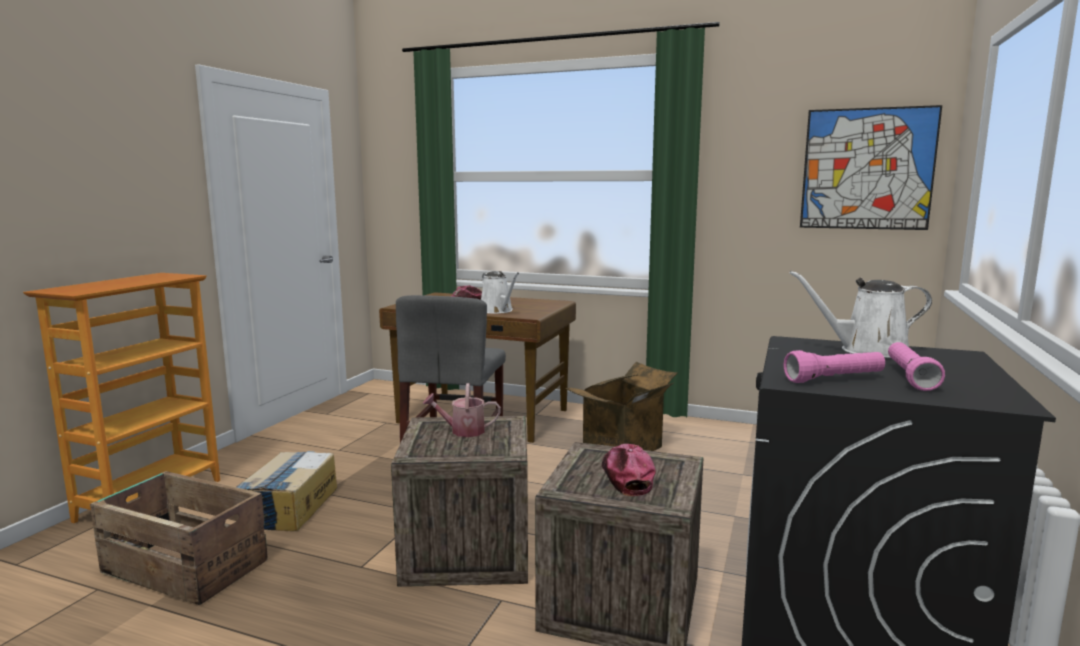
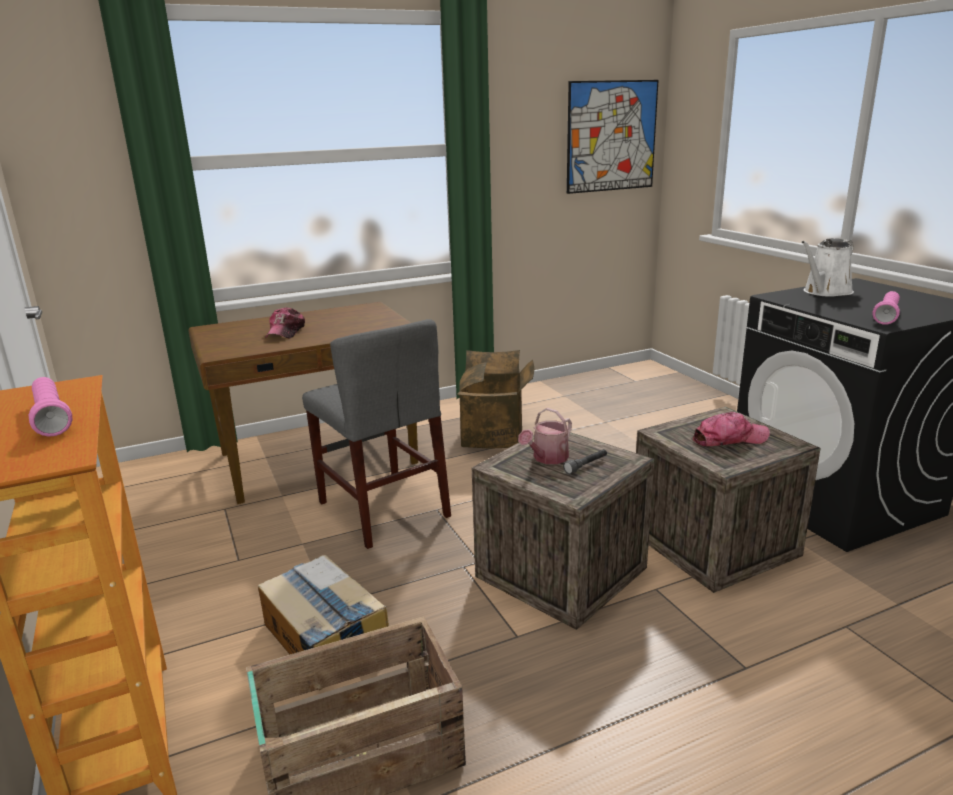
camera: 45 degrees left, 10 degrees up
(471, 445) = (586, 466): none -> grey flashlight
(498, 311) = (350, 330): white watering can -> none
(626, 477) = (729, 439): cap -> cap turned 135 degrees clockwise
(909, 377) = (899, 304): pink flashlight -> pink flashlight (51, 418)

